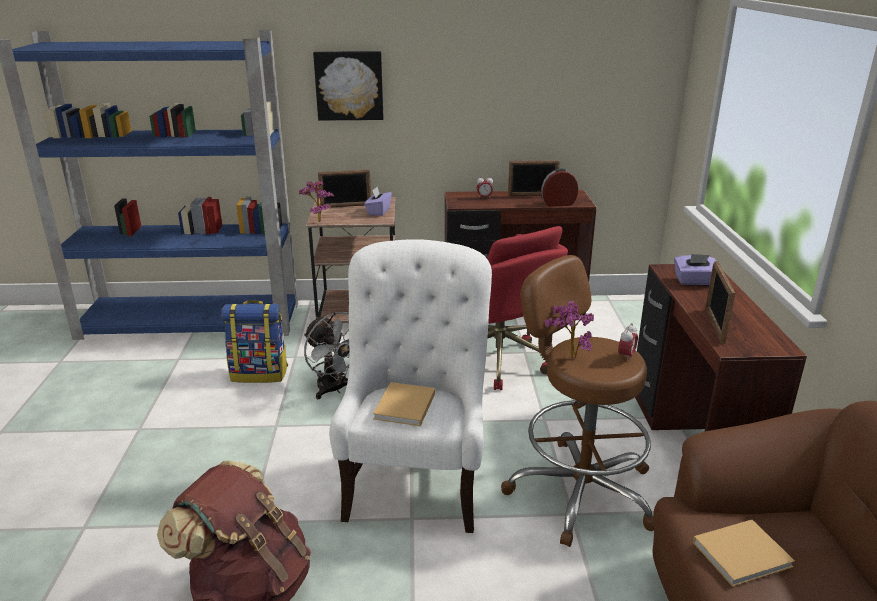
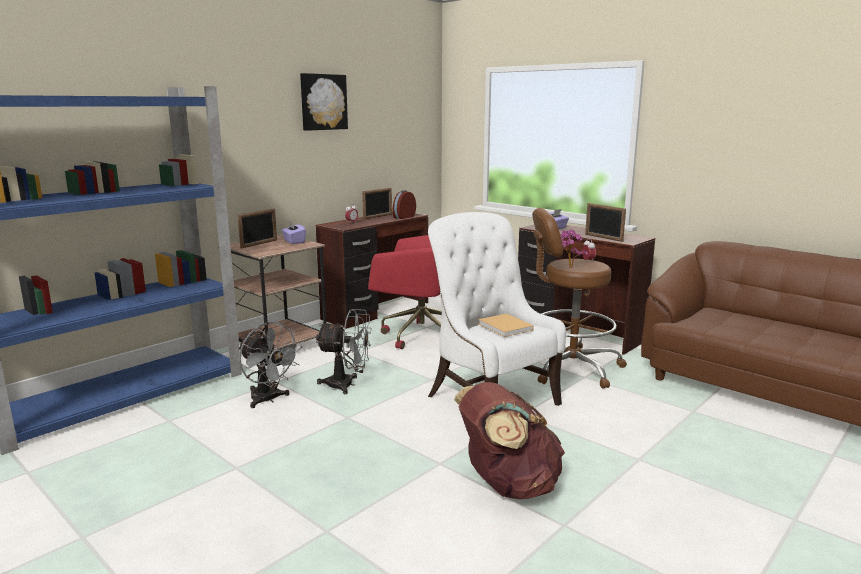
camera: 45 degrees left, 10 degrees down
(260, 373) = (268, 400): backpack -> grey fan
(317, 221) = (262, 253): potted plant -> none
(349, 85) = (239, 138): picture -> picture (323, 102)
(744, 554) = (717, 325): beige book -> none

